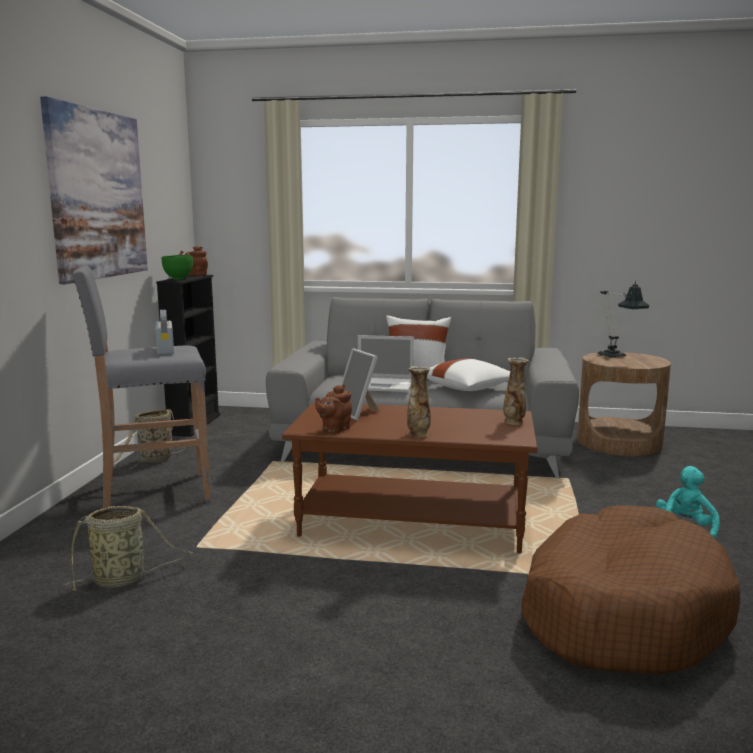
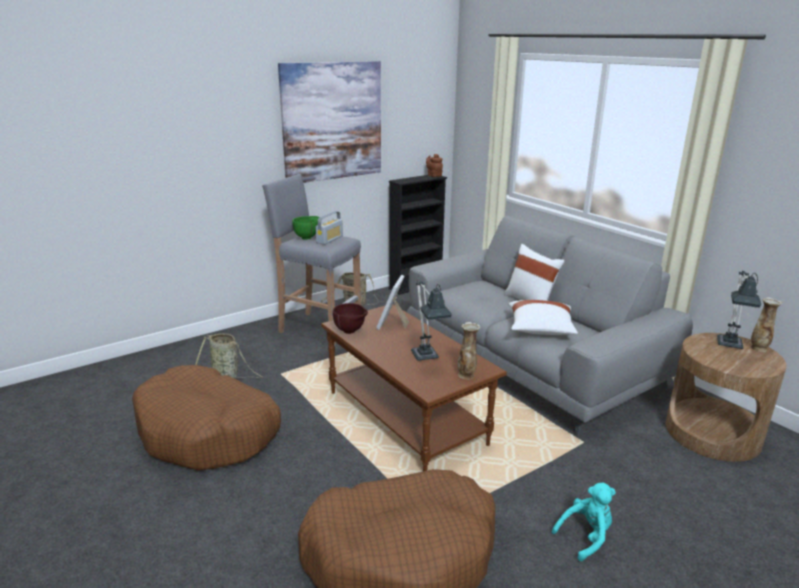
camera: 45 degrees right, 10 degrees up
(179, 279) = (408, 179): green bowl -> green bowl (307, 238)
(221, 639) = (208, 432): none -> brown dog bed
(334, 429) = (351, 331): brown teapot -> brown bowl
(383, 385) = (485, 303): laptop -> none
(418, 434) = (383, 357): vase -> vase (759, 348)
(455, 423) = (426, 358): none -> table lamp

